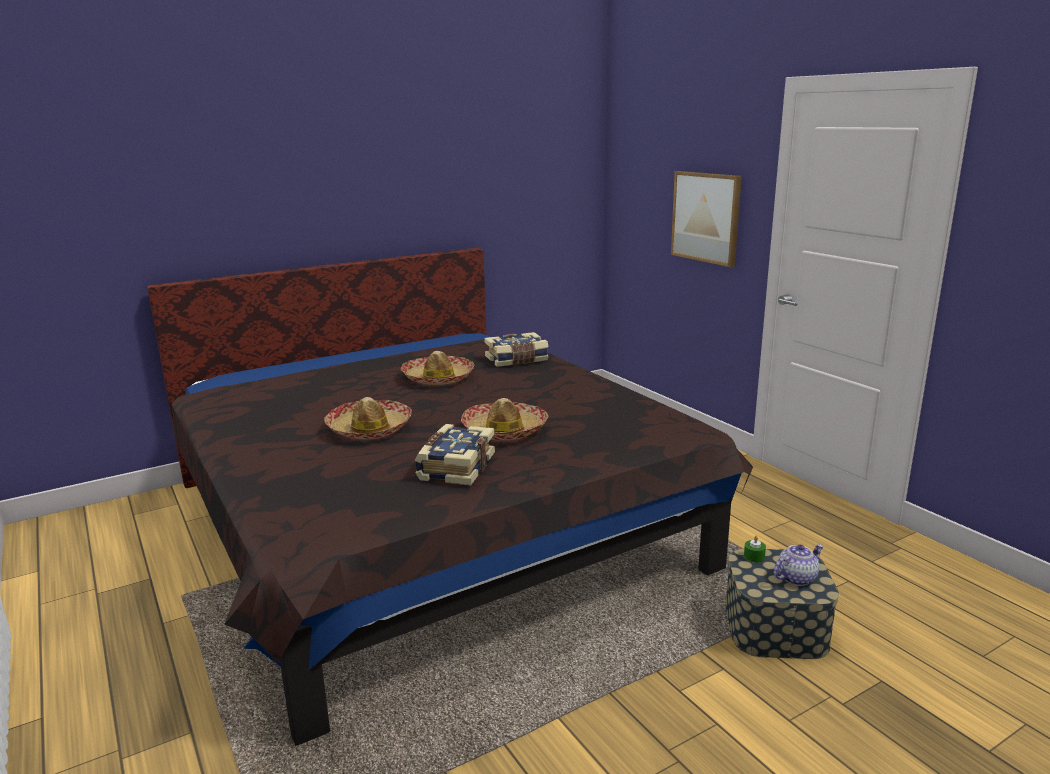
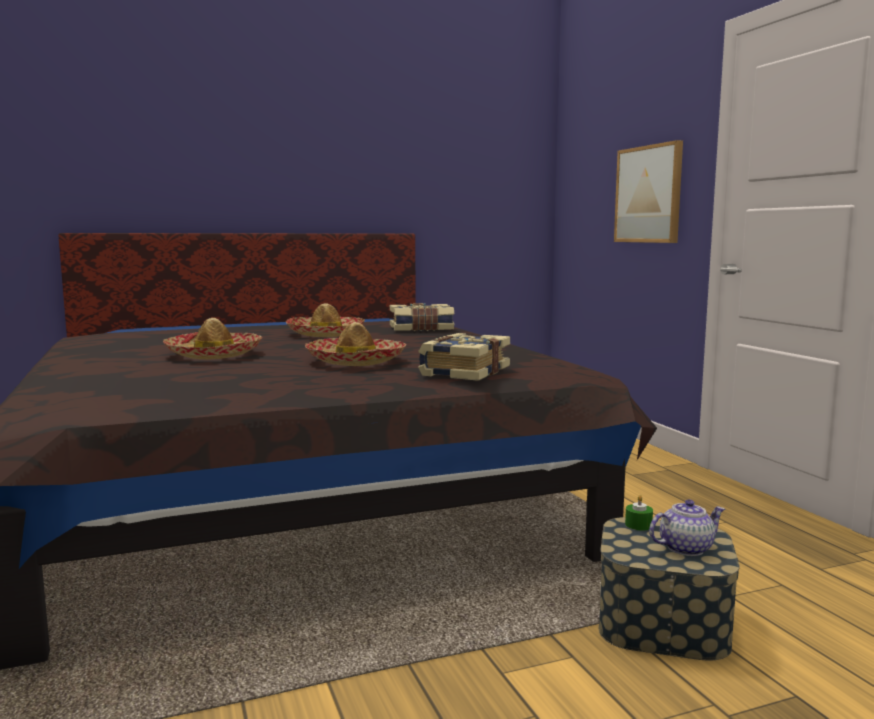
camera: 10 degrees right, 10 degrees down
(455, 467) = (271, 378): book -> book (463, 372)

